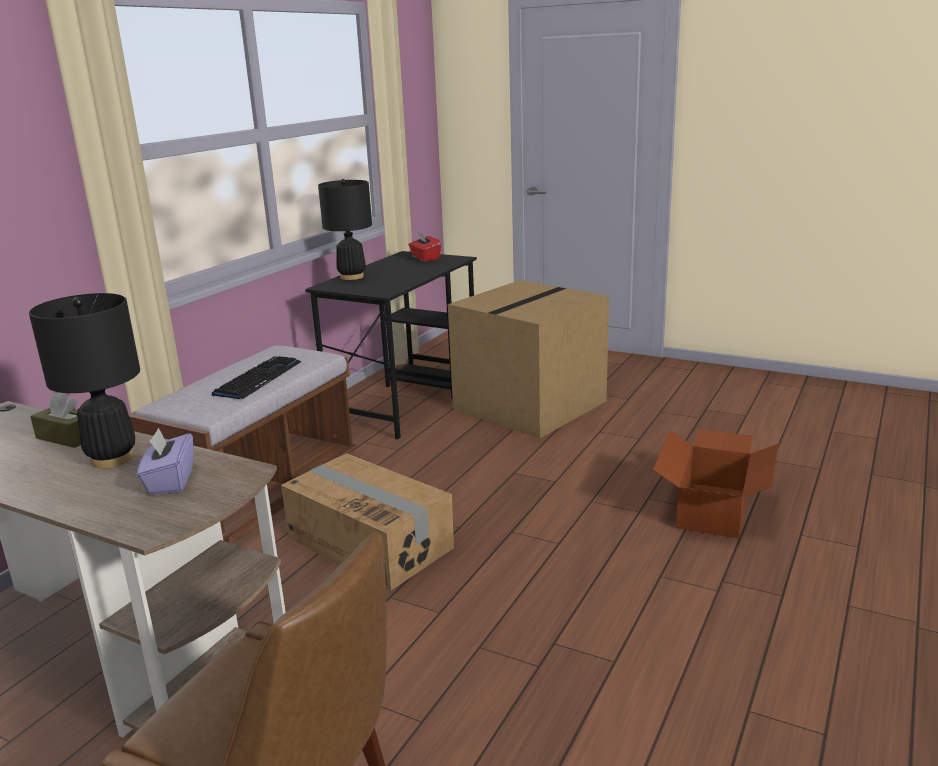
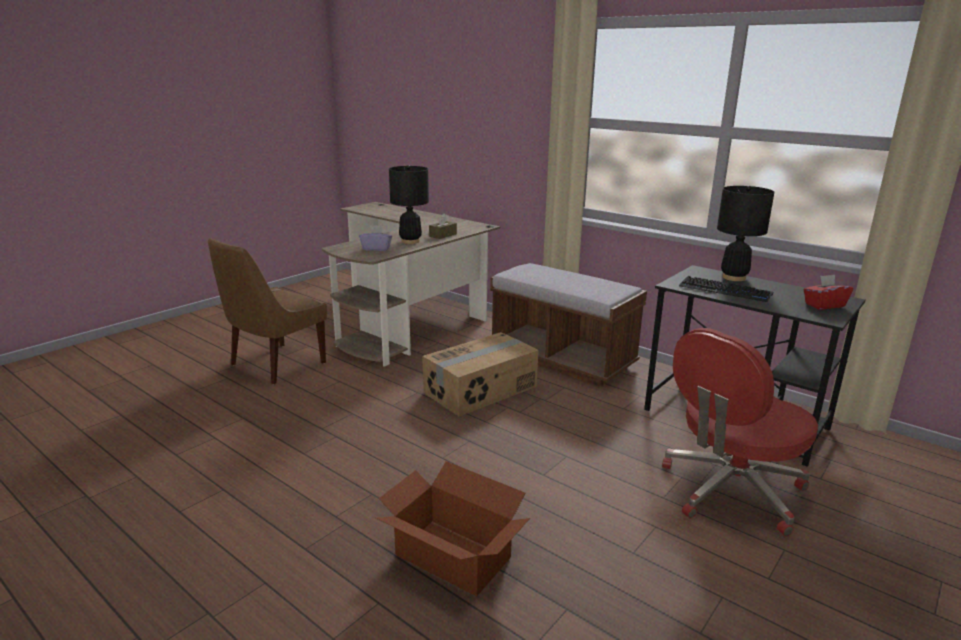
camera: 100 degrees right, 0 degrees up
(258, 379) = (559, 281): keyboard -> keyboard (725, 291)
(530, 406) = (730, 491): cardboard box -> red office chair

